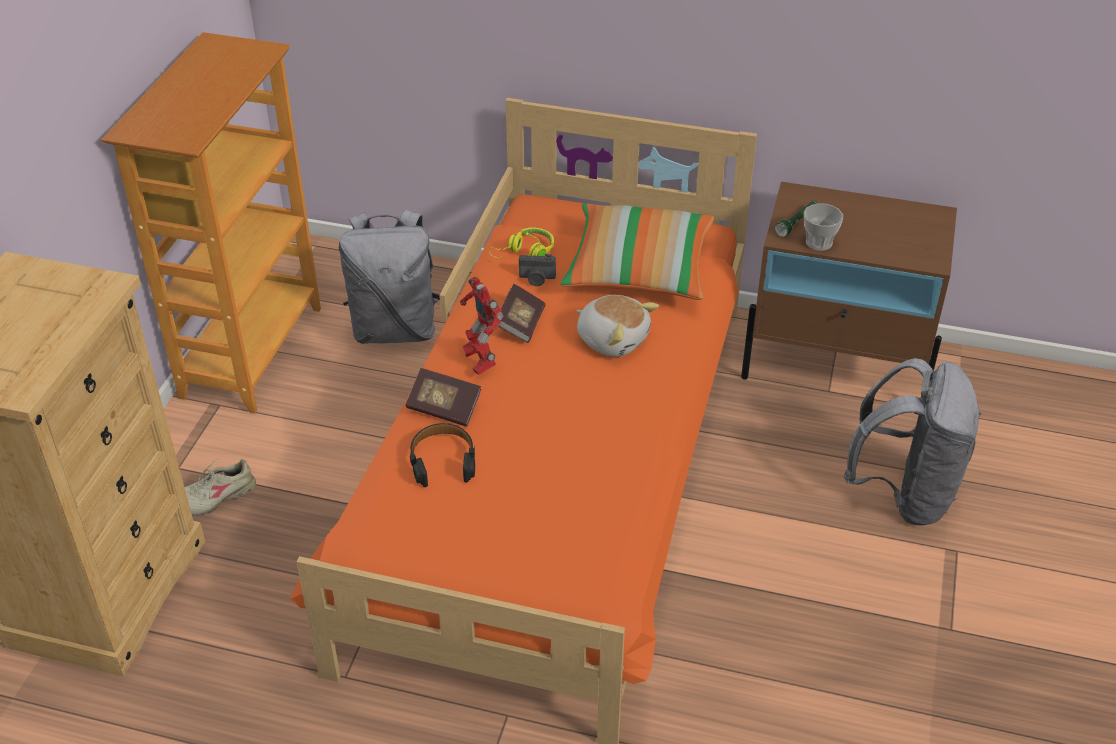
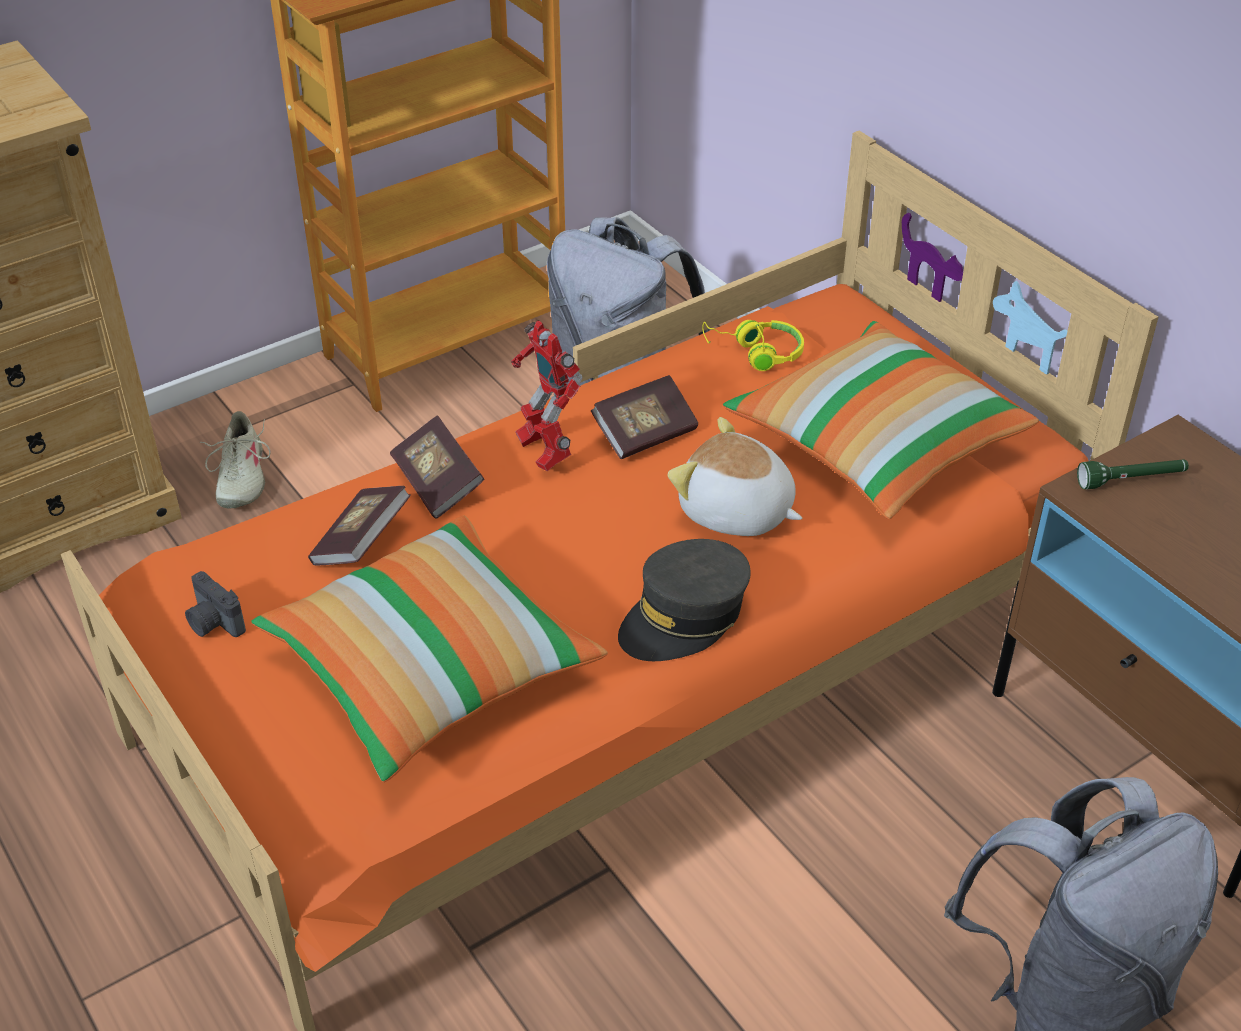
camera: 40 degrees right, 0 degrees up
(214, 497) = (240, 477): beige shoe -> beige shoe turned 105 degrees counterclockwise
(443, 461) = (361, 542): black headphones -> book
(480, 361) = (544, 451): toy robot -> toy robot turned 45 degrees counterclockwise
(537, 279) = (730, 391): camera -> camera (213, 623)
(561, 500) = (430, 671): none -> pillow
(613, 339) = (736, 512): plush toy -> plush toy turned 135 degrees clockwise
(649, 402) = (684, 617): none -> grey cap
(819, 242) = (1131, 524): cup -> none

